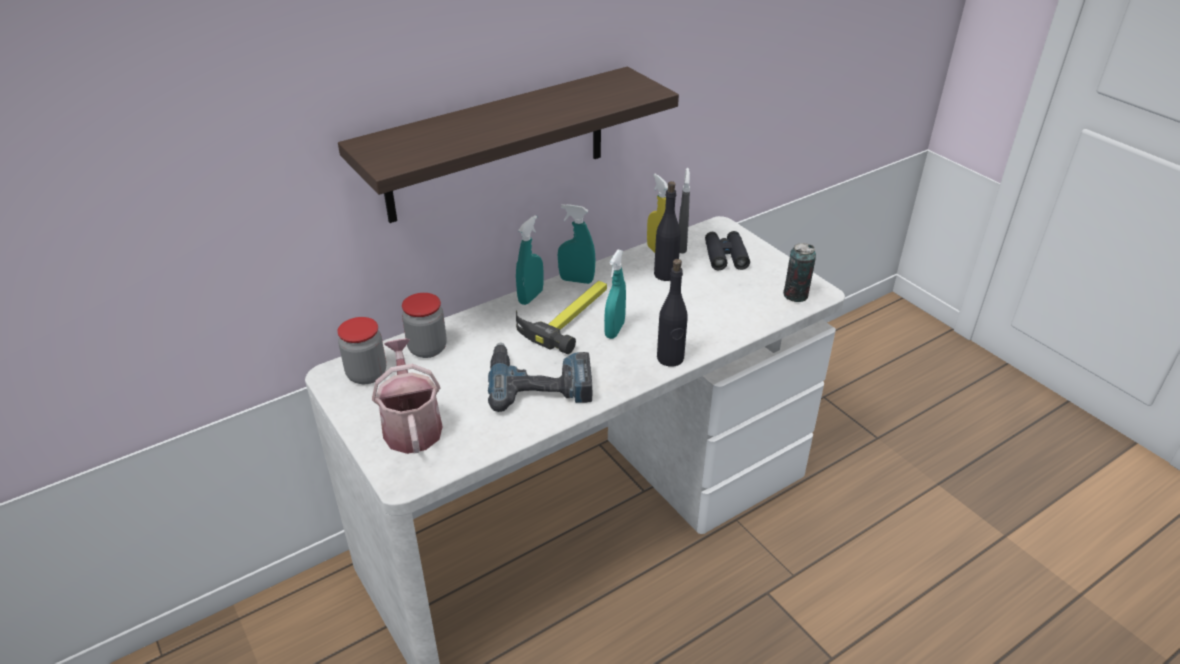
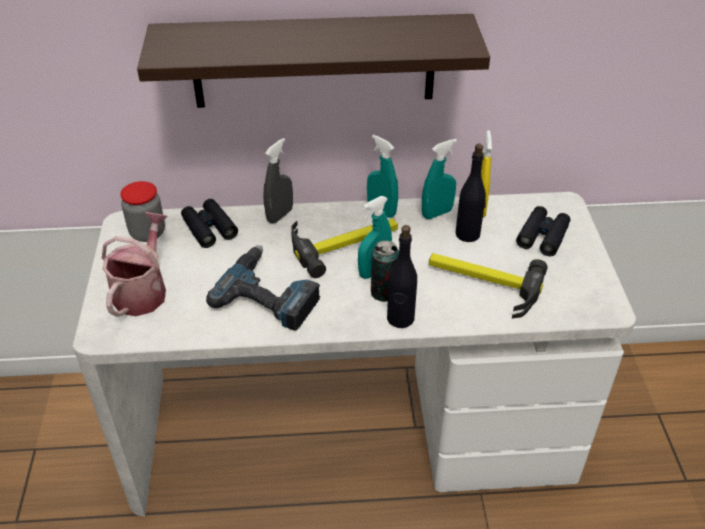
camera: 30 degrees right, 5 degrees up
(427, 348) = (209, 228): jar -> black binoculars
(530, 297) = (329, 212): turquoise spray bottle -> turquoise spray bottle (437, 213)
(681, 246) = (508, 211): grey spray bottle -> grey spray bottle (280, 215)
(711, 307) = (482, 283): none -> hammer
(795, 295) = (579, 303): can -> can (384, 292)

